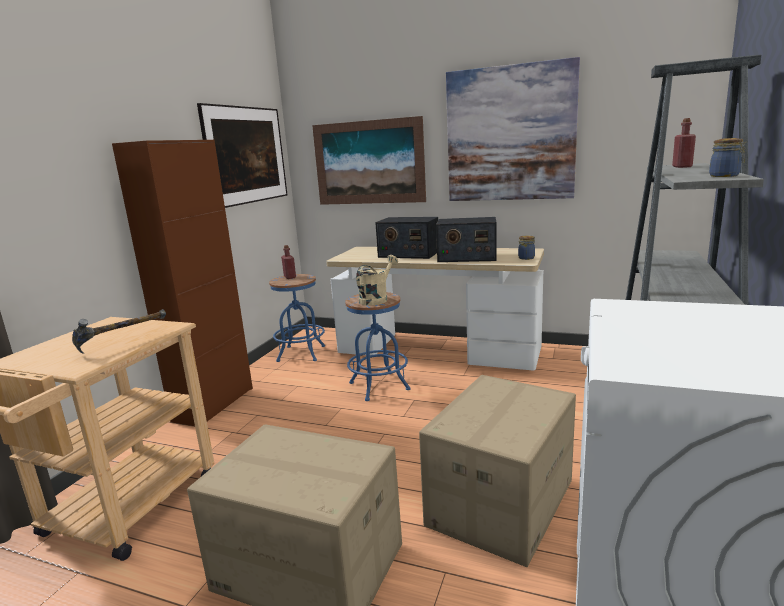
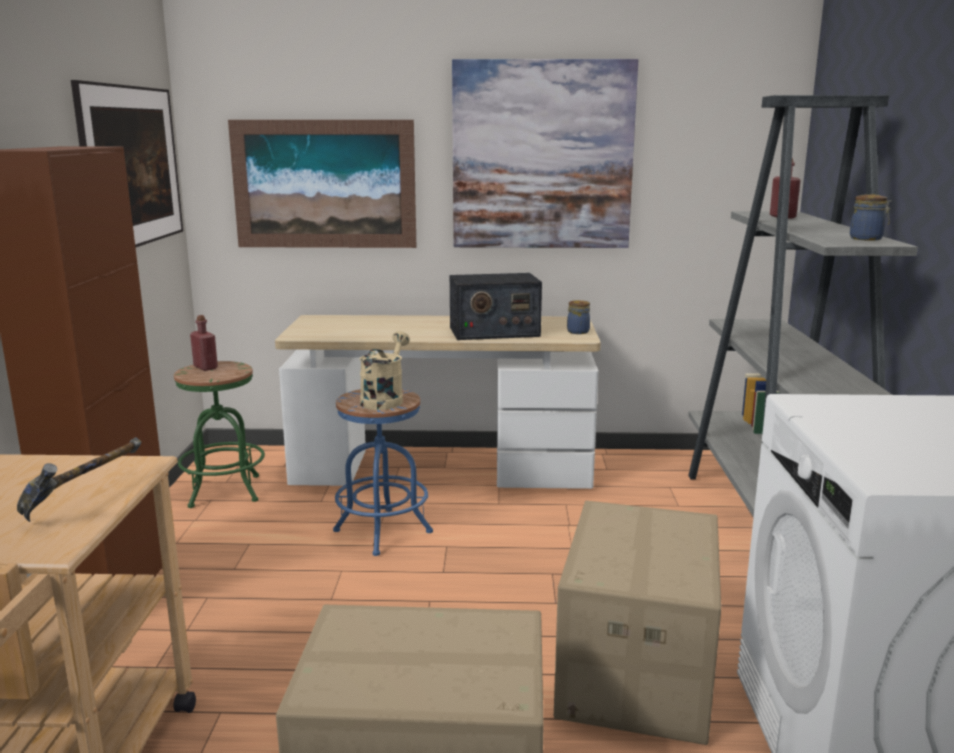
camera: 20 degrees left, 0 degrees up
(301, 354) = (224, 491): blue stool -> green stool
(408, 254) = (401, 327): radio -> none

